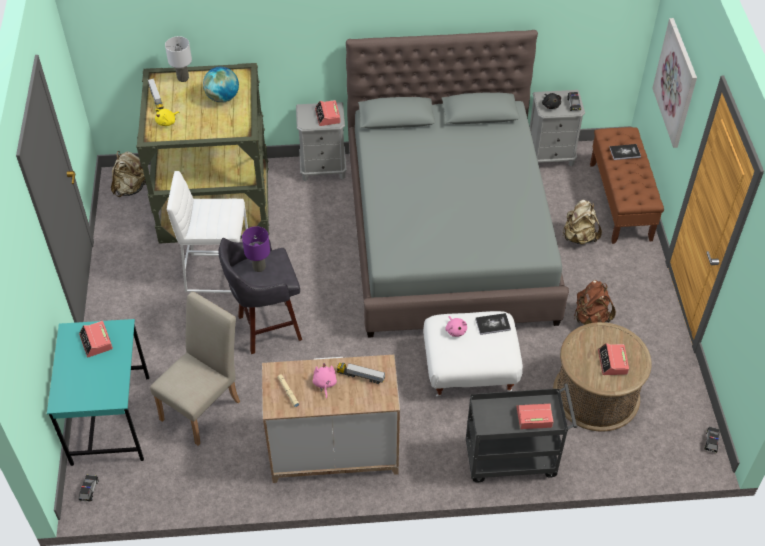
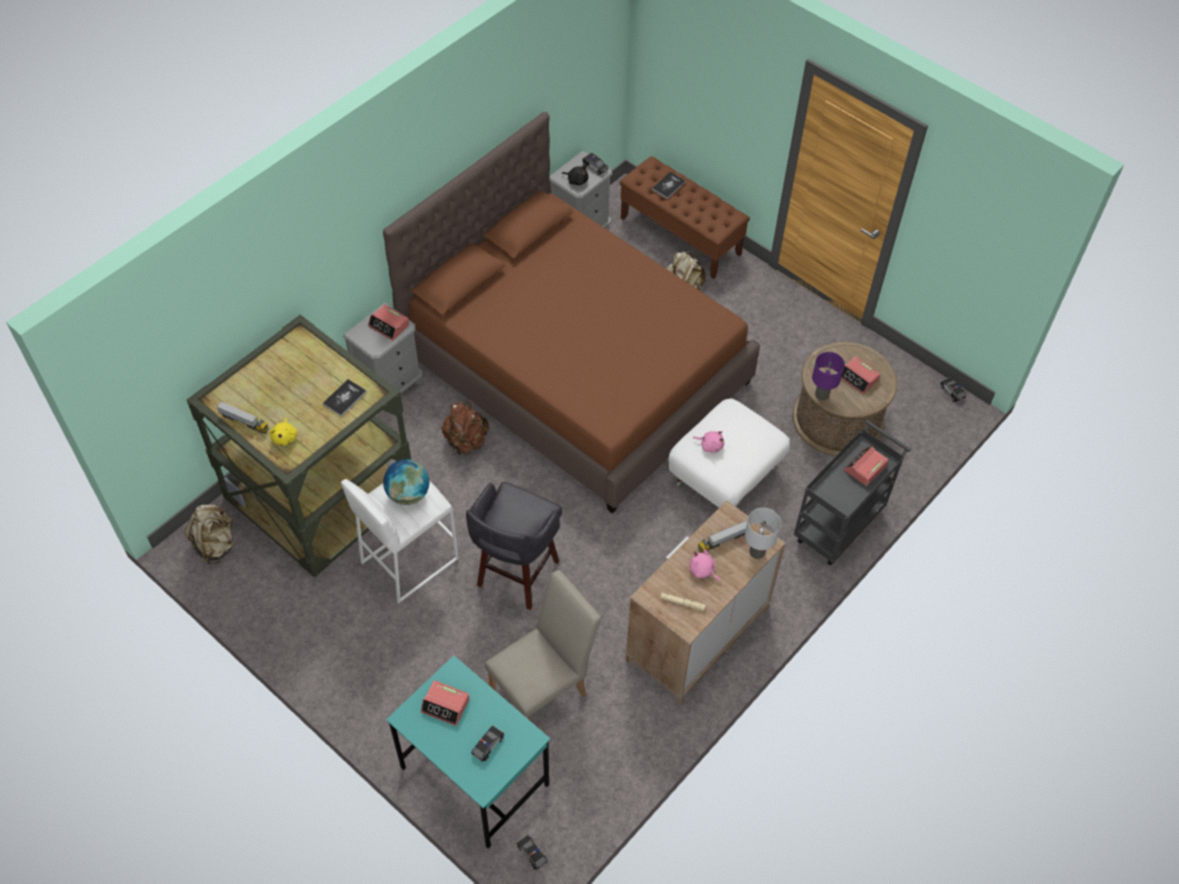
camera: 45 degrees left, 5 degrees up
(90, 382) = (487, 746): none -> toy car
(183, 79) = (243, 382): white table lamp -> white table lamp (757, 553)
(205, 406) = (544, 690): beige chair -> beige chair turned 60 degrees clockwise
(223, 98) = (310, 373): globe -> globe (408, 494)
(258, 268) = (508, 517): purple table lamp -> purple table lamp (822, 396)
(449, 235) = (575, 368): grey bed -> brown bed
(492, 324) = (733, 417): book -> book (344, 398)
(591, 317) = (766, 356): brown backpack -> brown backpack (465, 442)
(676, 83) = (711, 91): picture -> none

